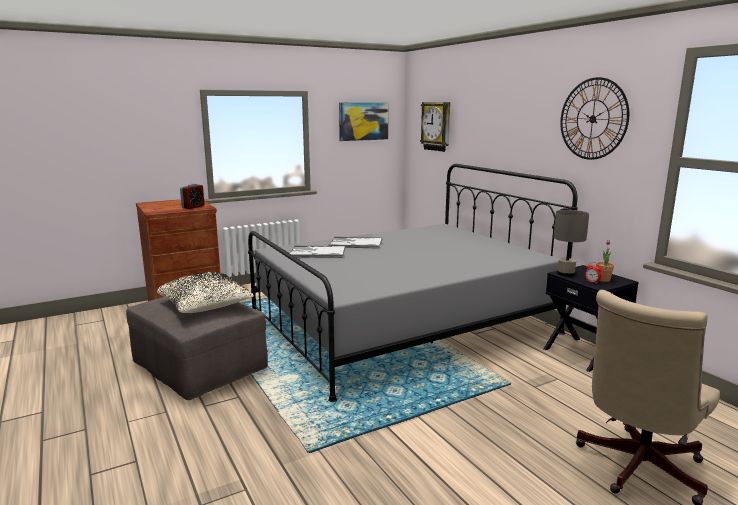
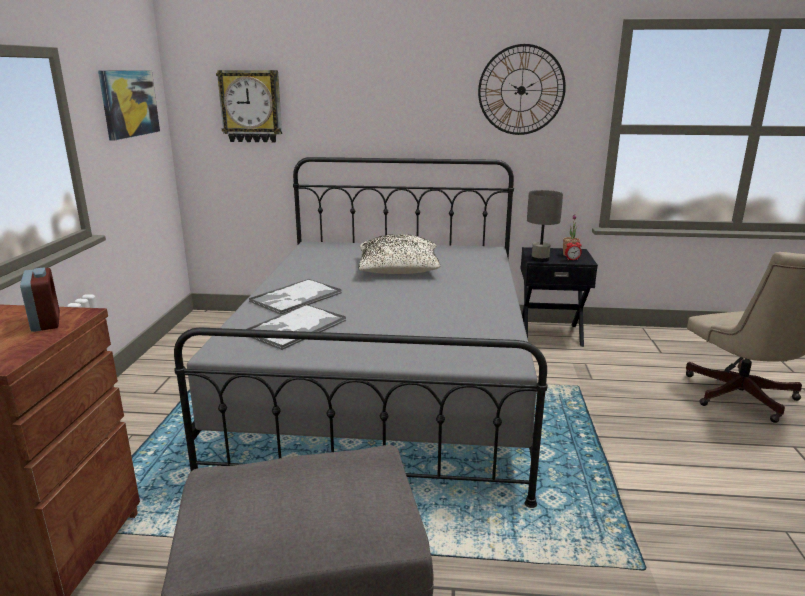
camera: 55 degrees left, 5 degrees up
(205, 304) = (313, 485): beige pillow -> beige pillow (399, 268)

